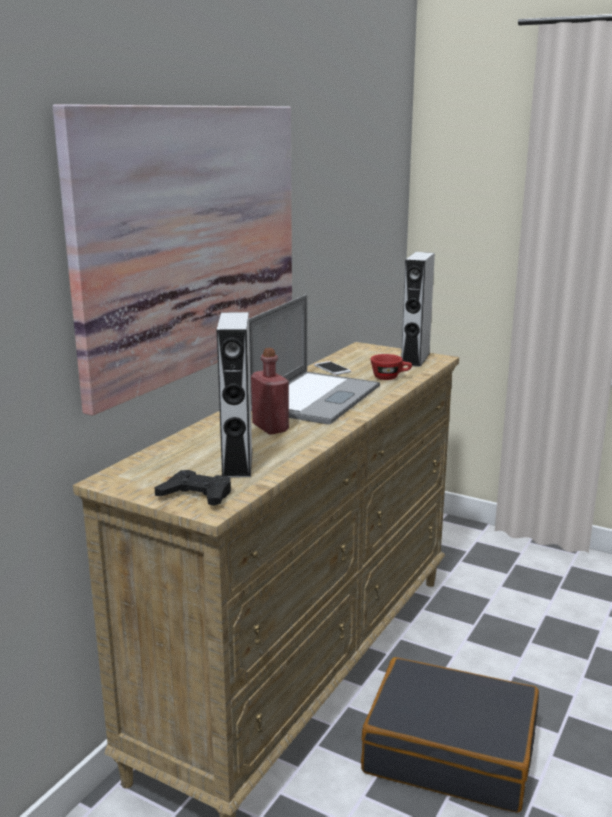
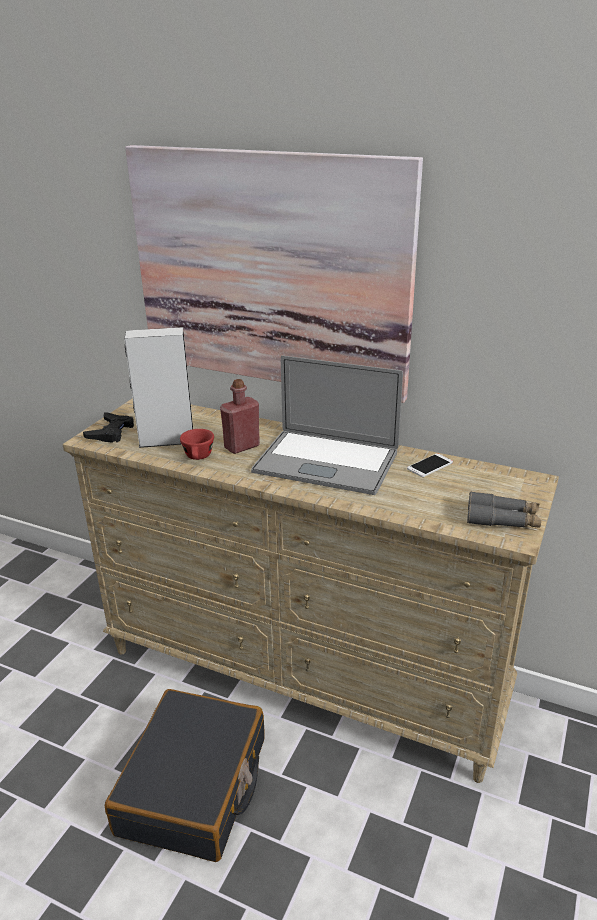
camera: 85 degrees right, 10 degrees up
(390, 377) = (412, 502): red cup -> red cup (198, 457)
(415, 359) = (502, 519): grey speaker -> grey binoculars

